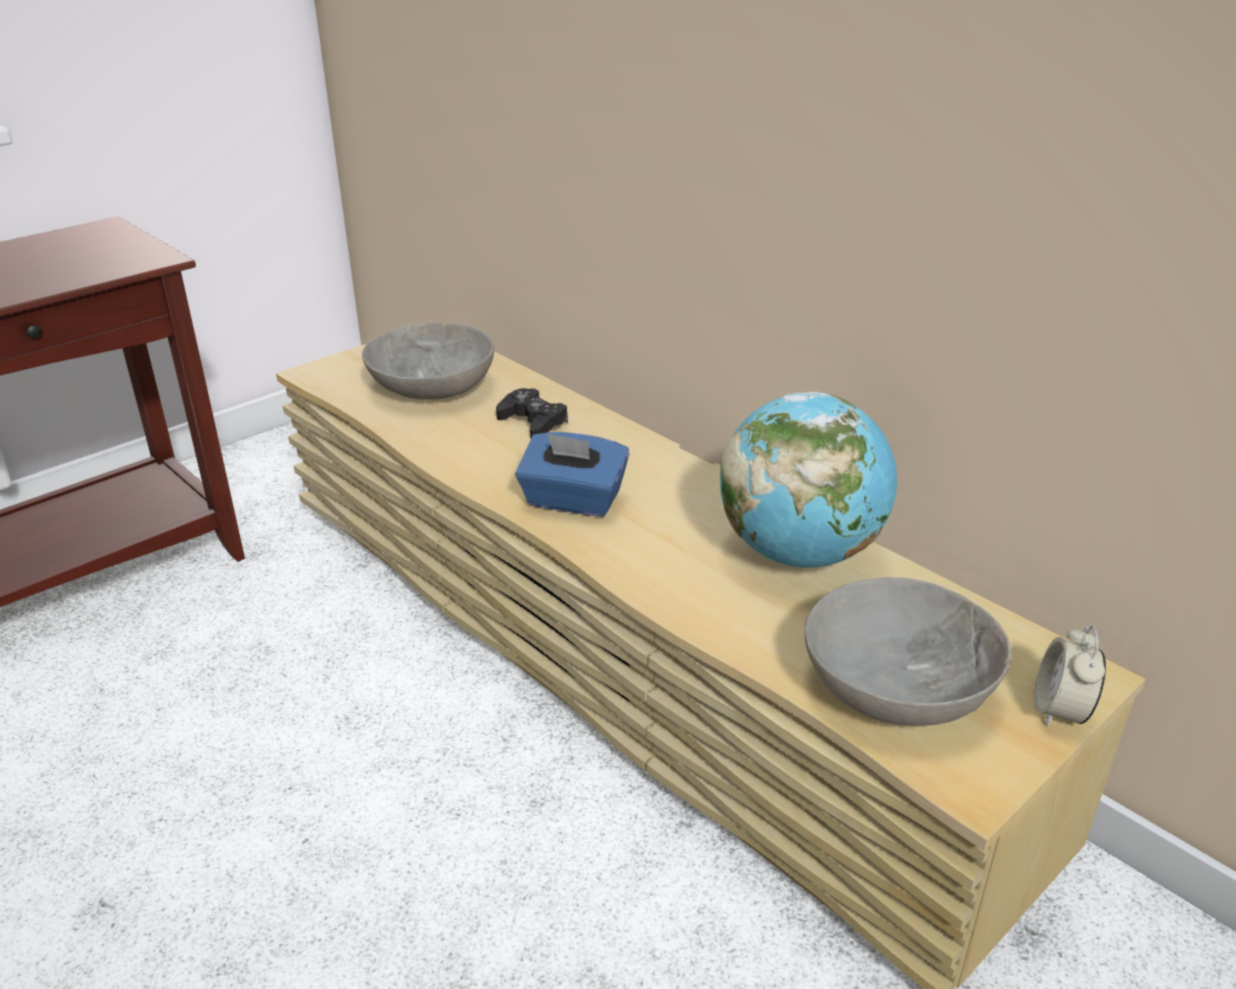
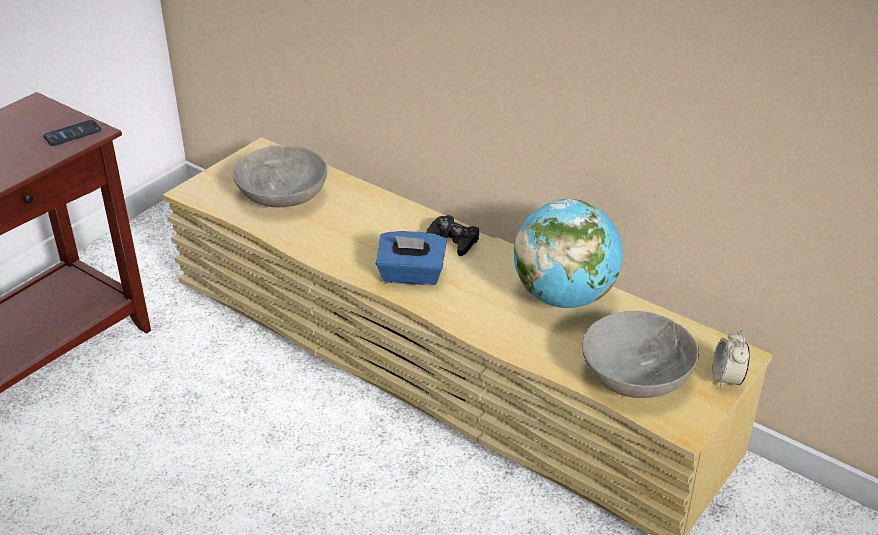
camera: 10 degrees left, 5 degrees up
(128, 259) = (72, 134): none -> phone
(533, 422) = (364, 217): black game controller -> black game controller (453, 240)

